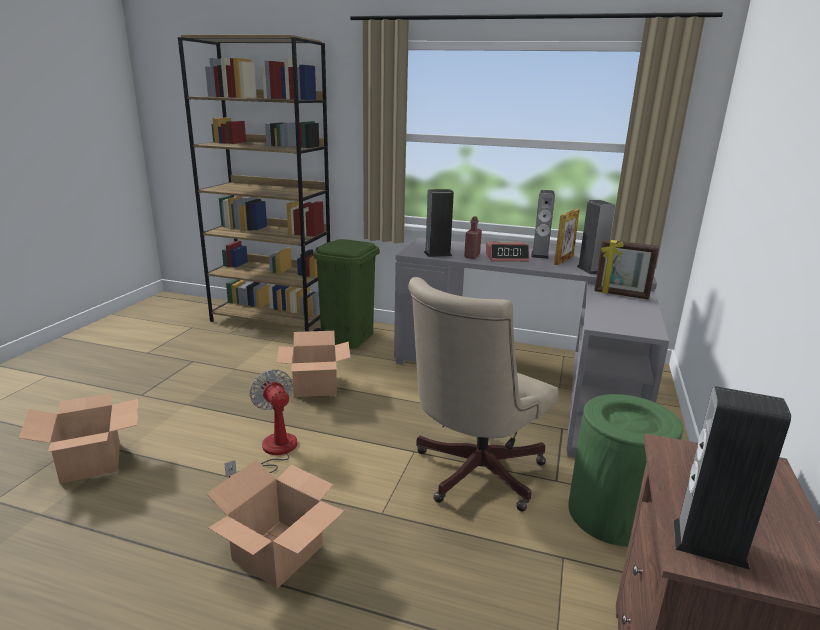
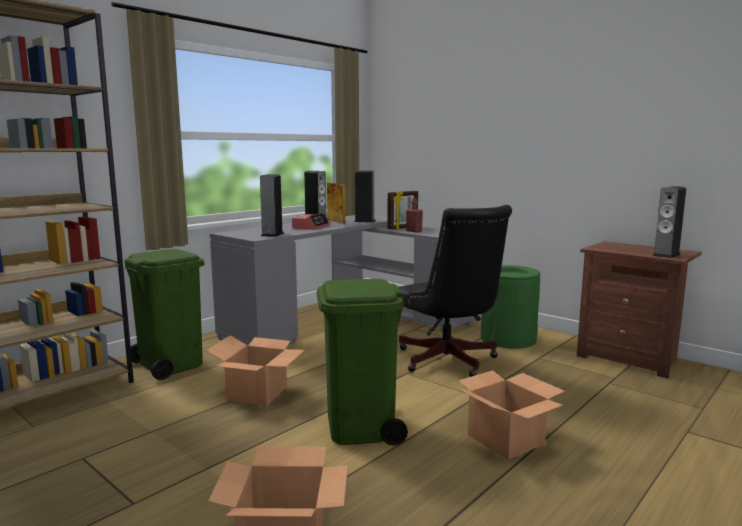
camera: 65 degrees left, 10 degrees down
(272, 452) = (361, 427): fan -> green trash can
(472, 256) = (294, 230): red bottle -> red bottle (414, 231)
(472, 474) = (449, 362): beige office chair -> black office chair

